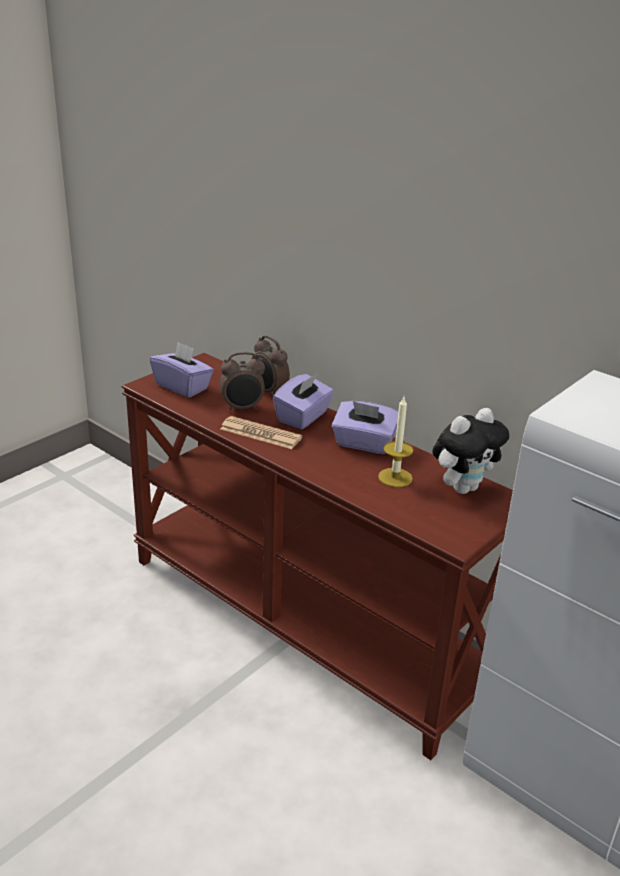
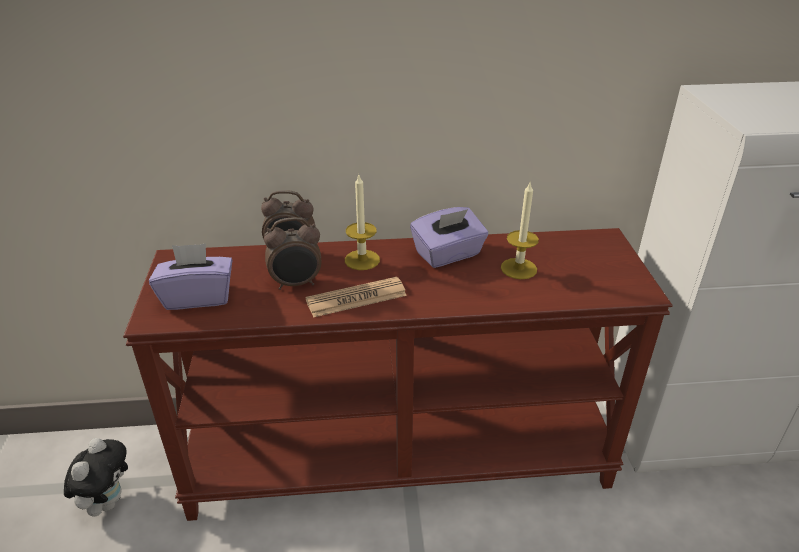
camera: 45 degrees left, 5 degrees up
(242, 408) = (296, 284): alarm clock -> alarm clock turned 45 degrees clockwise
(303, 417) = (362, 260): purple tissue box -> candle
(463, 487) = (569, 247): plush toy -> plush toy (107, 501)

